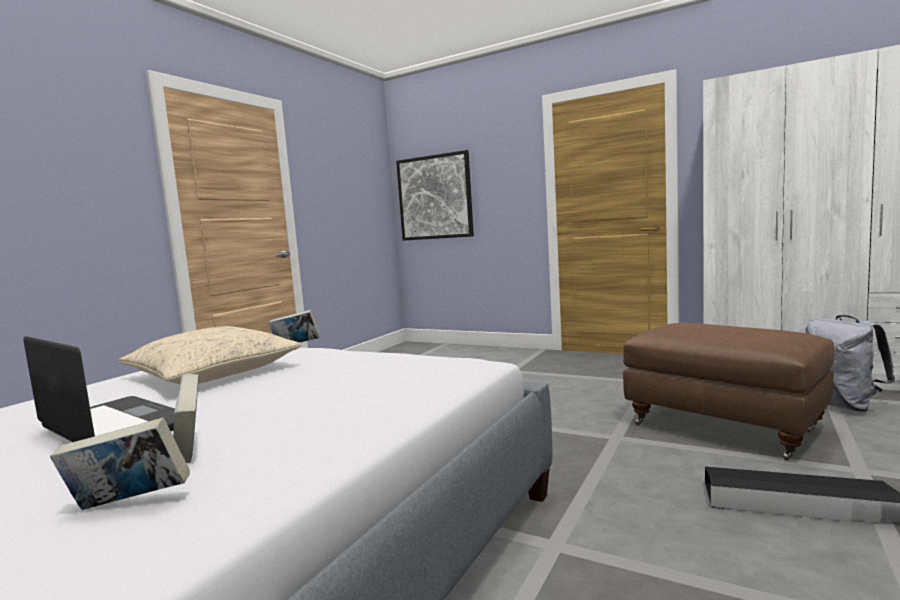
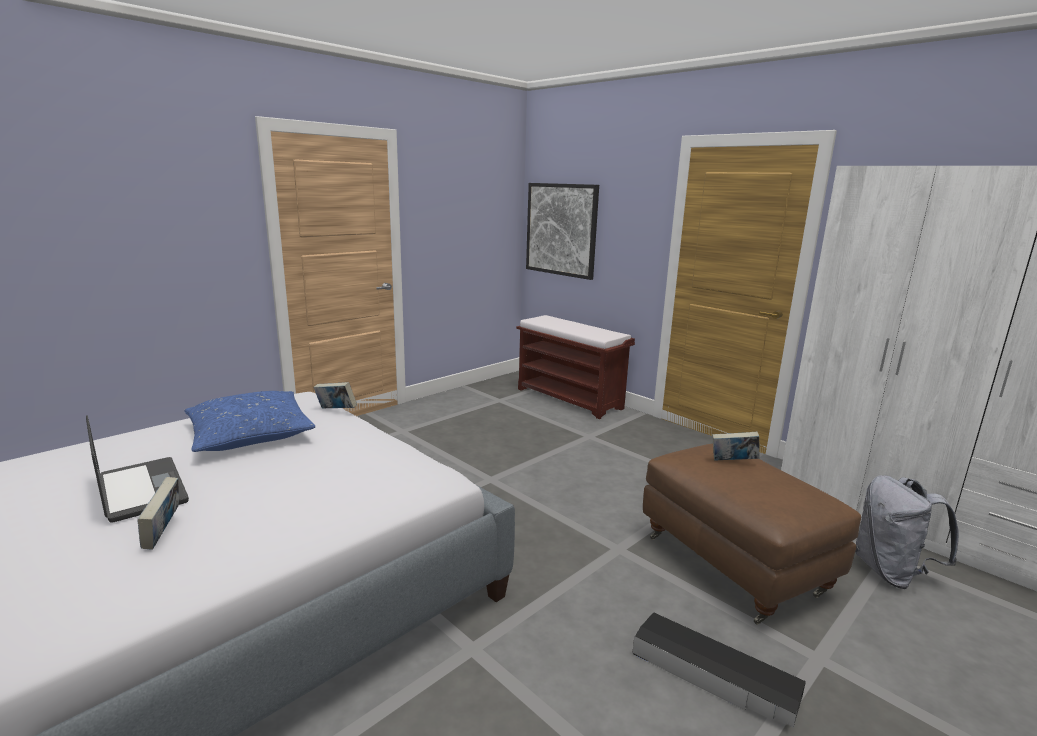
camera: 15 degrees right, 10 degrees up
(129, 504) = (94, 581): book -> book (733, 462)
(213, 372) = (250, 434): beige pillow -> blue pillow
(470, 351) = (570, 399): none -> brown bench

